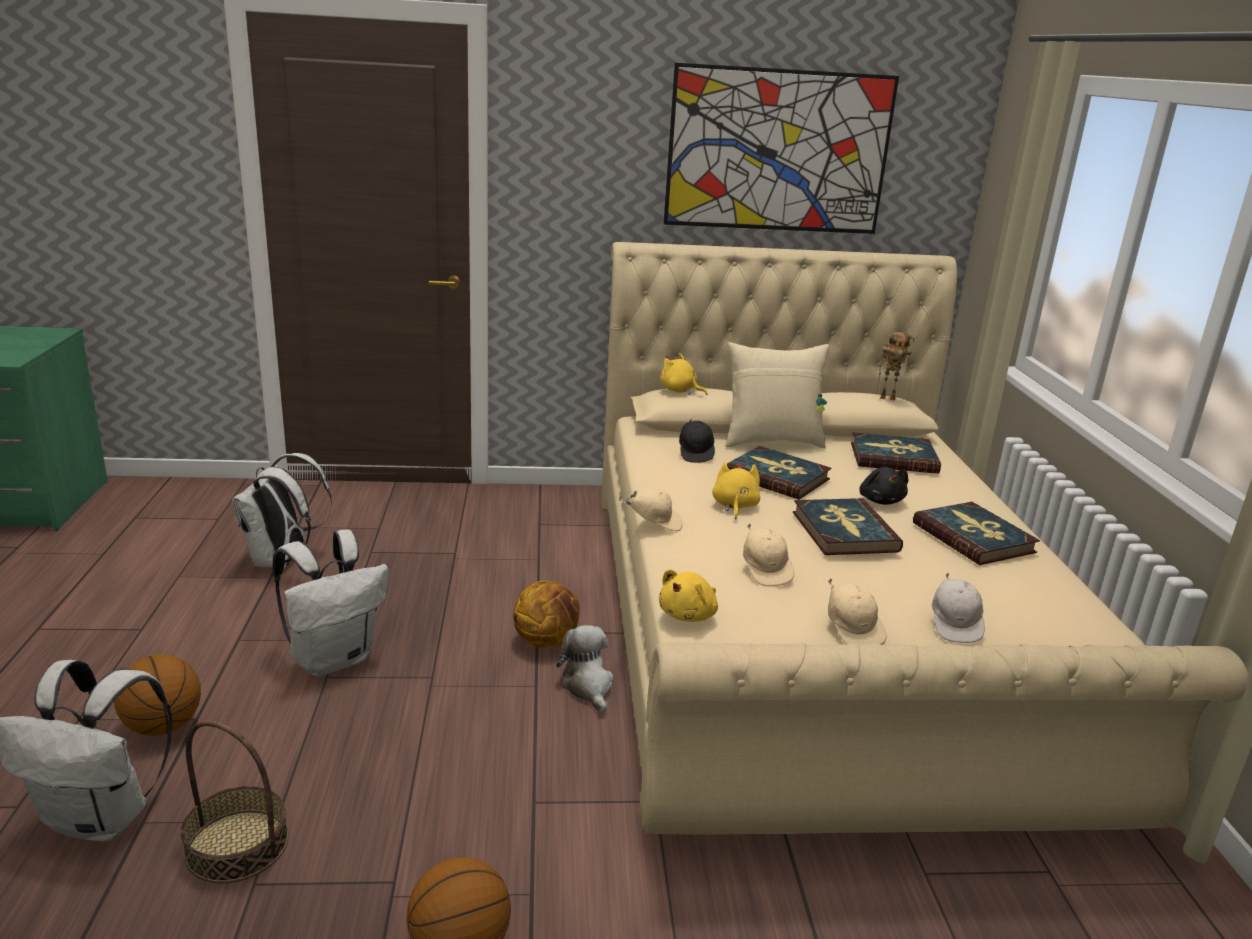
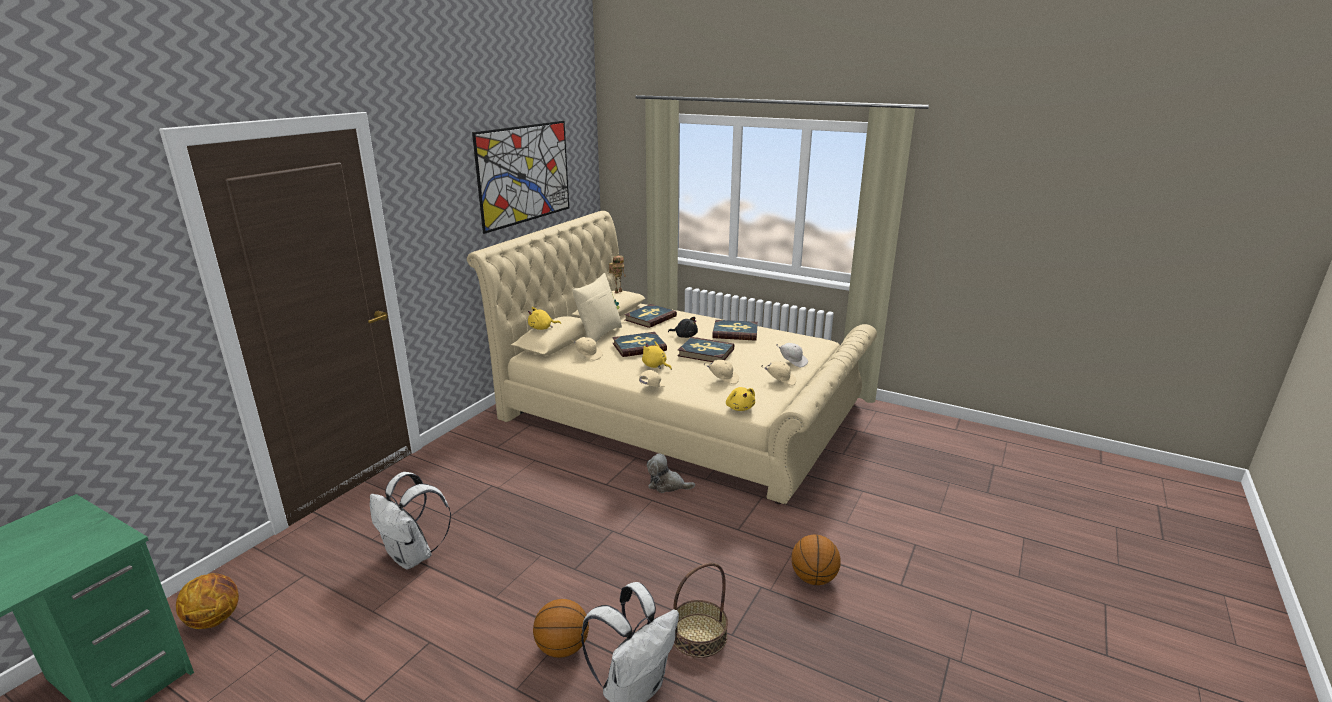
camera: 55 degrees left, 0 degrees up
(334, 658) = (558, 561): white backpack -> none
(547, 641) = (617, 484): basketball -> basketball (215, 619)
(696, 453) = (588, 355): black cap -> beige cap

